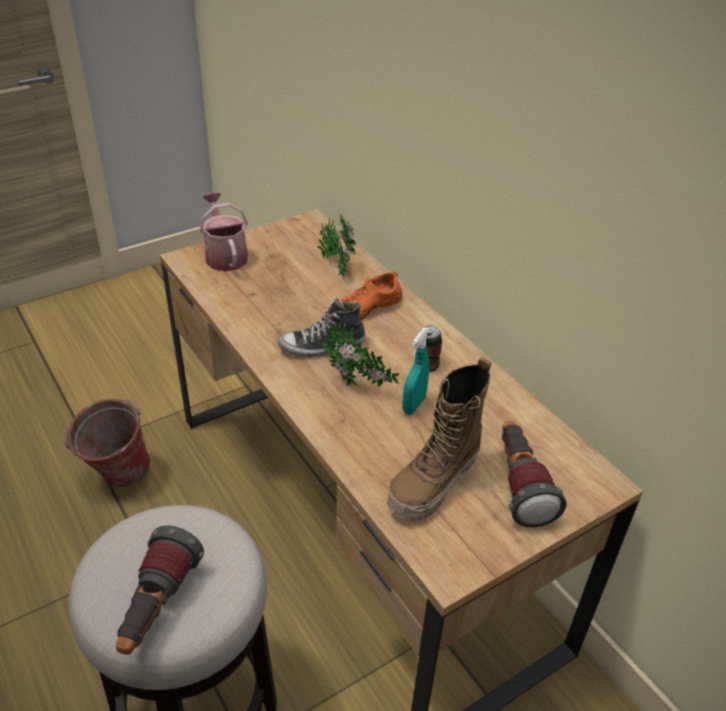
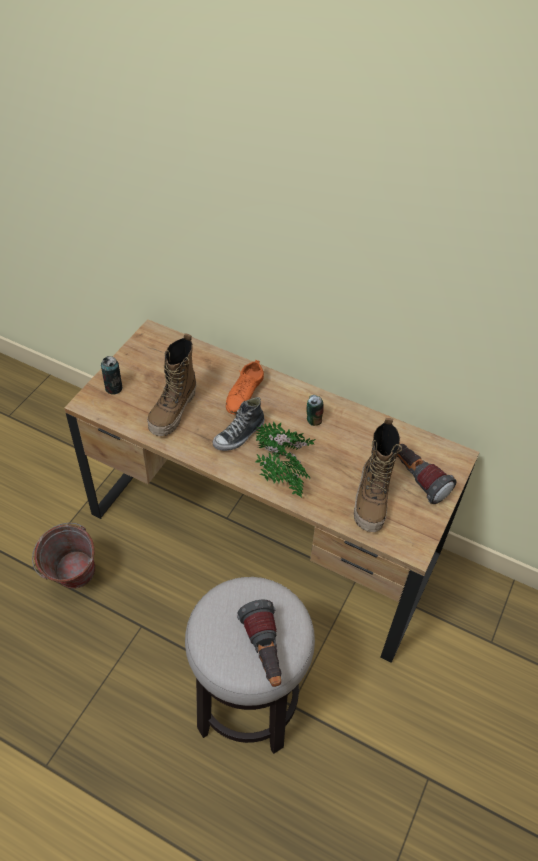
camera: 30 degrees left, 10 degrees up
(225, 255) = (113, 388): watering can -> can
(268, 297) = (173, 411): none -> boot
(336, 265) = (199, 365): potted plant -> potted plant (281, 484)
(414, 405) = (325, 453): turquoise spray bottle -> none

